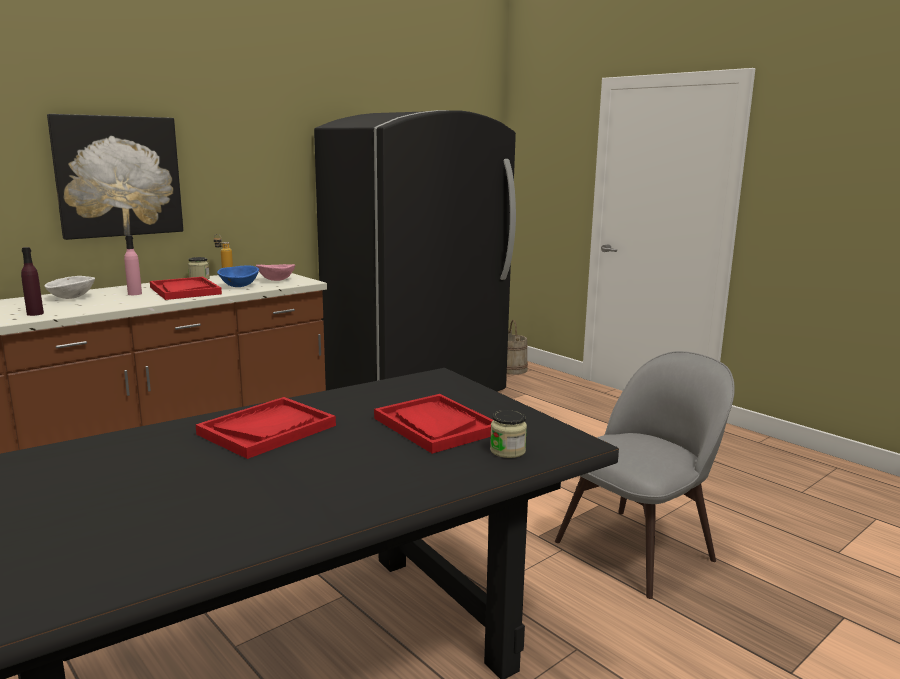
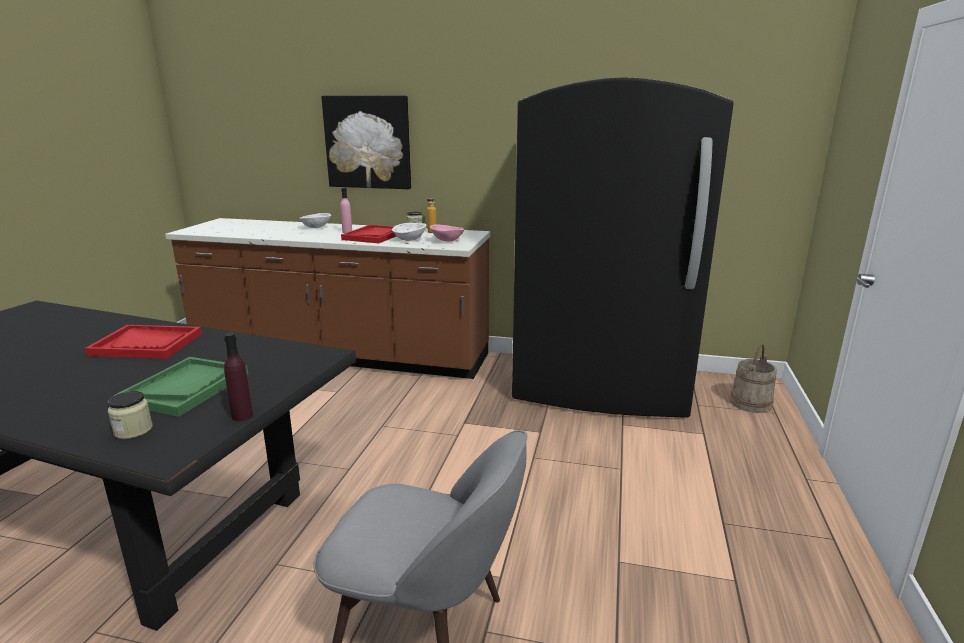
camera: 55 degrees right, 5 degrees up
(35, 313) = (268, 233): purple bottle -> purple bottle (242, 416)
(239, 286) = (410, 240): blue bowl -> white bowl
(435, 426) = (185, 388): red tray -> green tray

